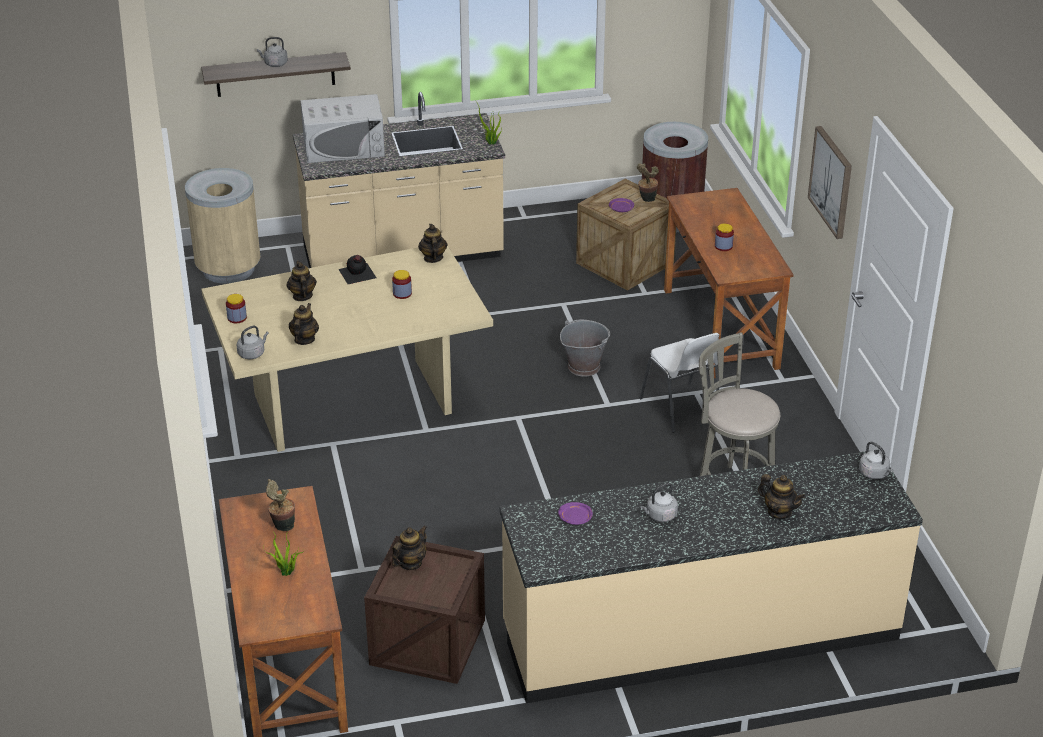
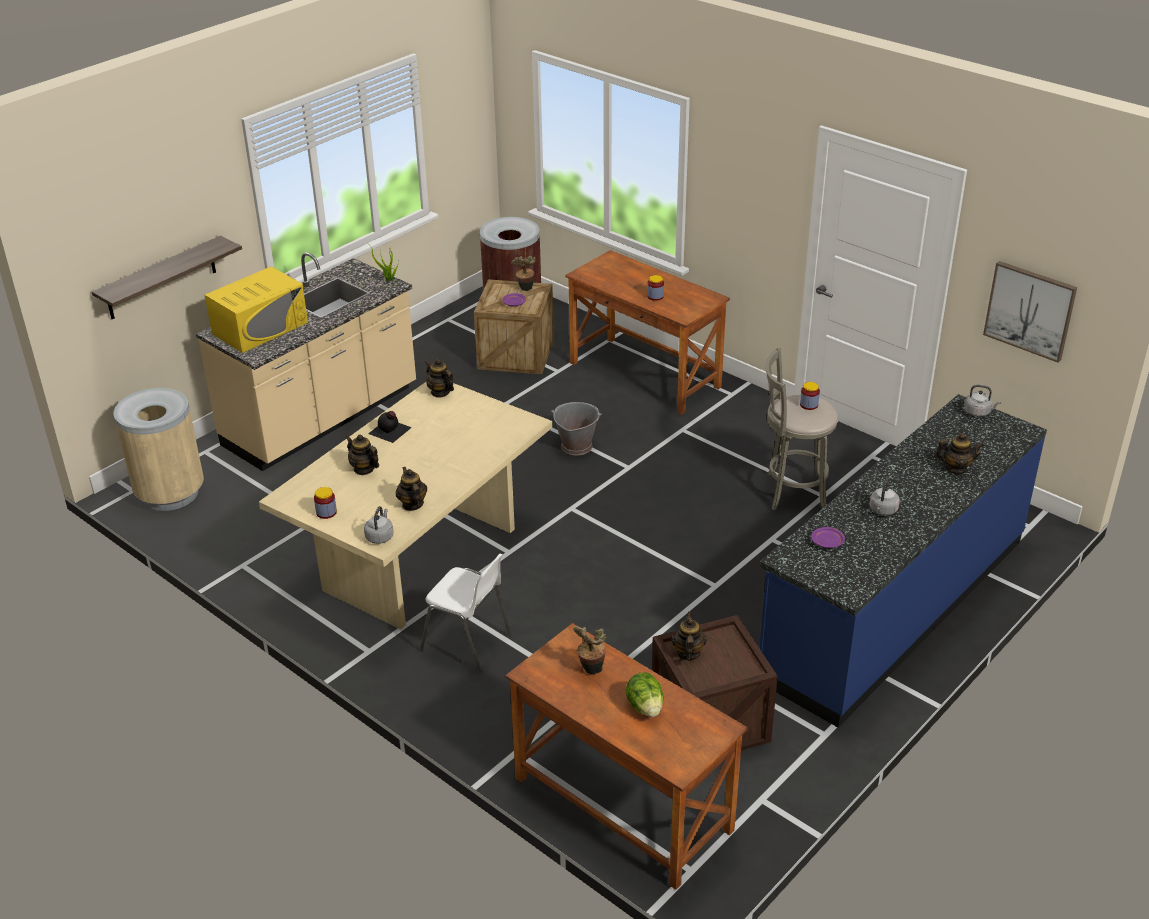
camera: 35 degrees left, 0 degrees up
(274, 64) = (165, 266): grey kettle -> none
(286, 573) = (645, 707): potted plant -> lettuce
(344, 147) = (260, 328): white microwave -> yellow microwave
(402, 294) = (450, 431): jar -> jar (809, 405)
(681, 409) = (686, 447): white chair -> white chair (468, 643)
(700, 633) = (893, 606): beige counter -> blue counter
(831, 181) = (753, 204): picture -> picture (1030, 310)

